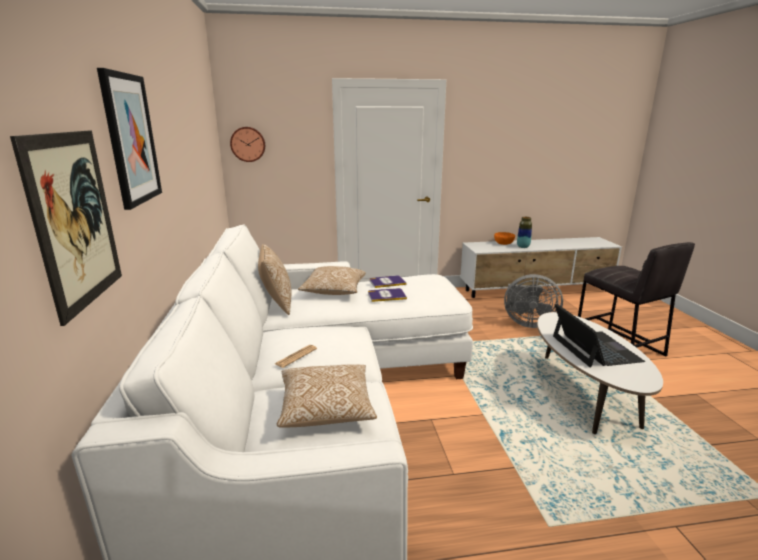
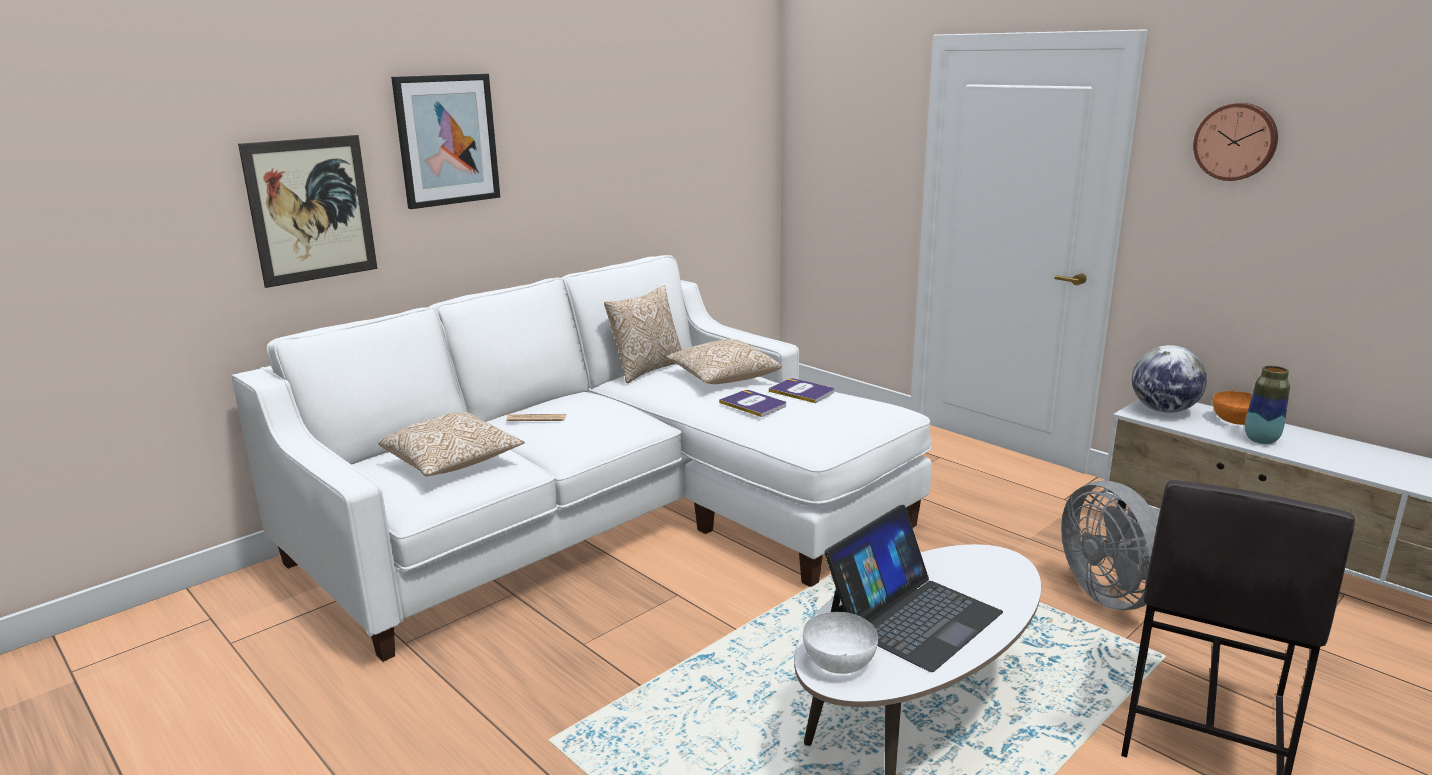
camera: 55 degrees right, 0 degrees up
(248, 144) = (812, 141): wall clock -> wall clock (1236, 141)
(482, 247) = (1163, 410): none -> globe
(626, 377) = (838, 661): none -> white bowl

